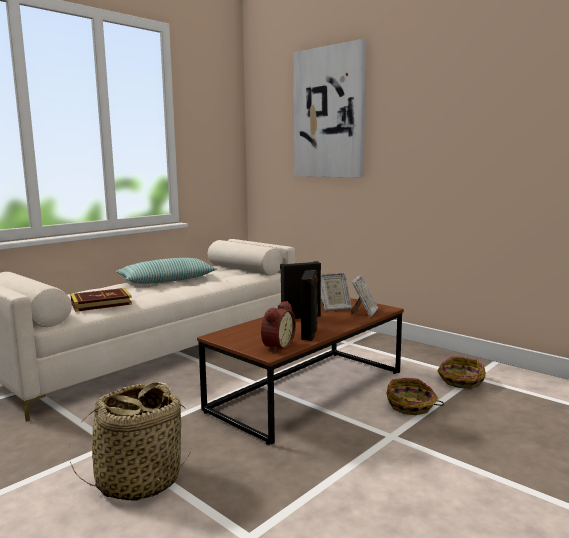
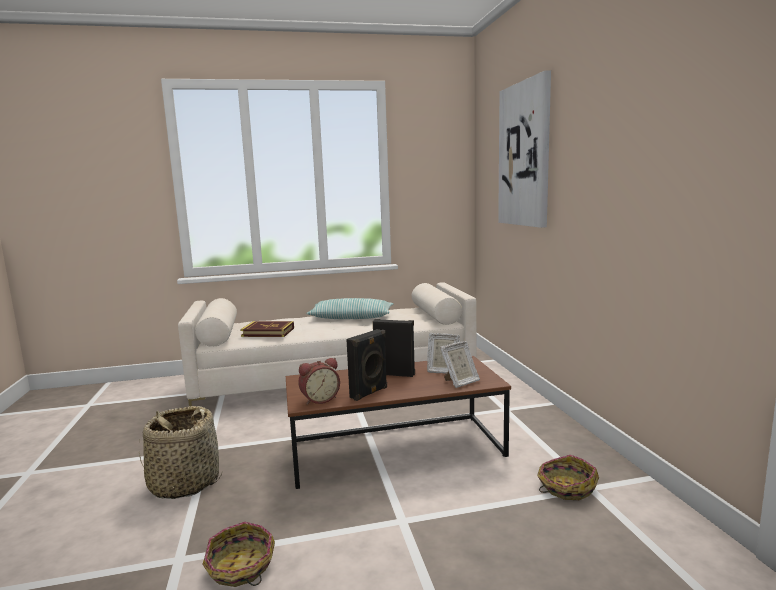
camera: 35 degrees right, 0 degrees up
(411, 406) = (467, 497): basket -> basket (240, 567)

